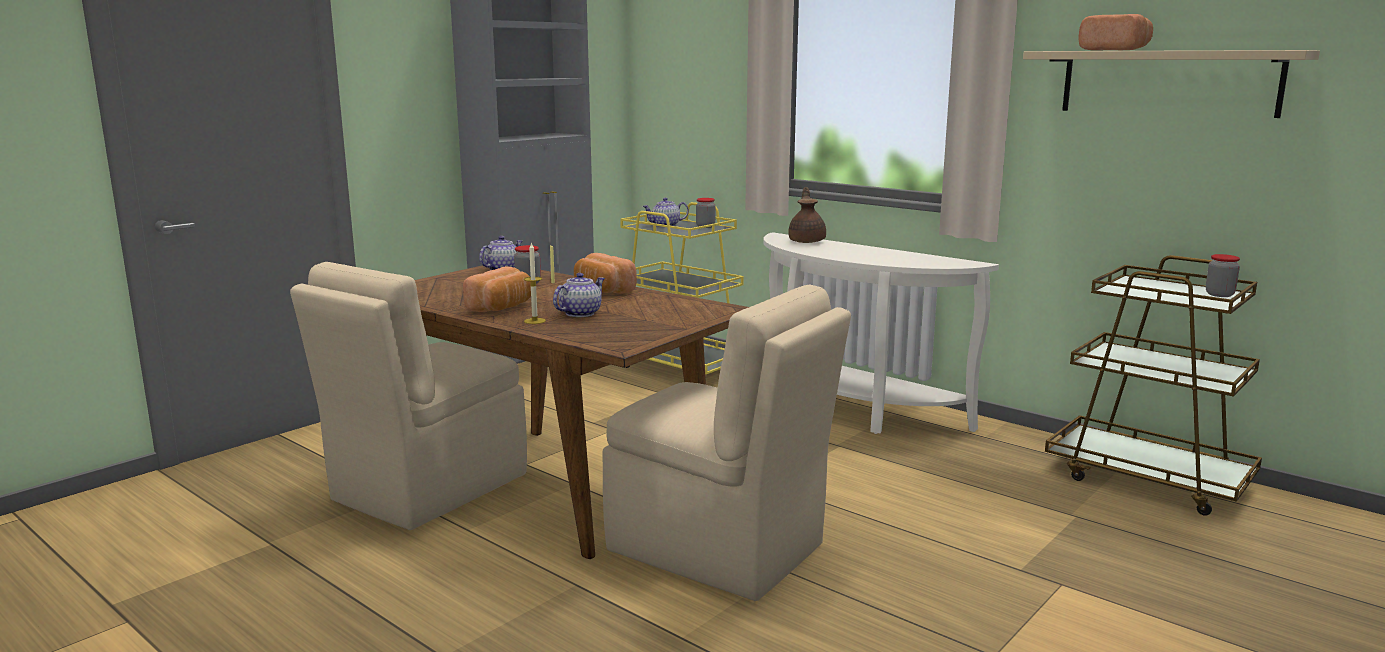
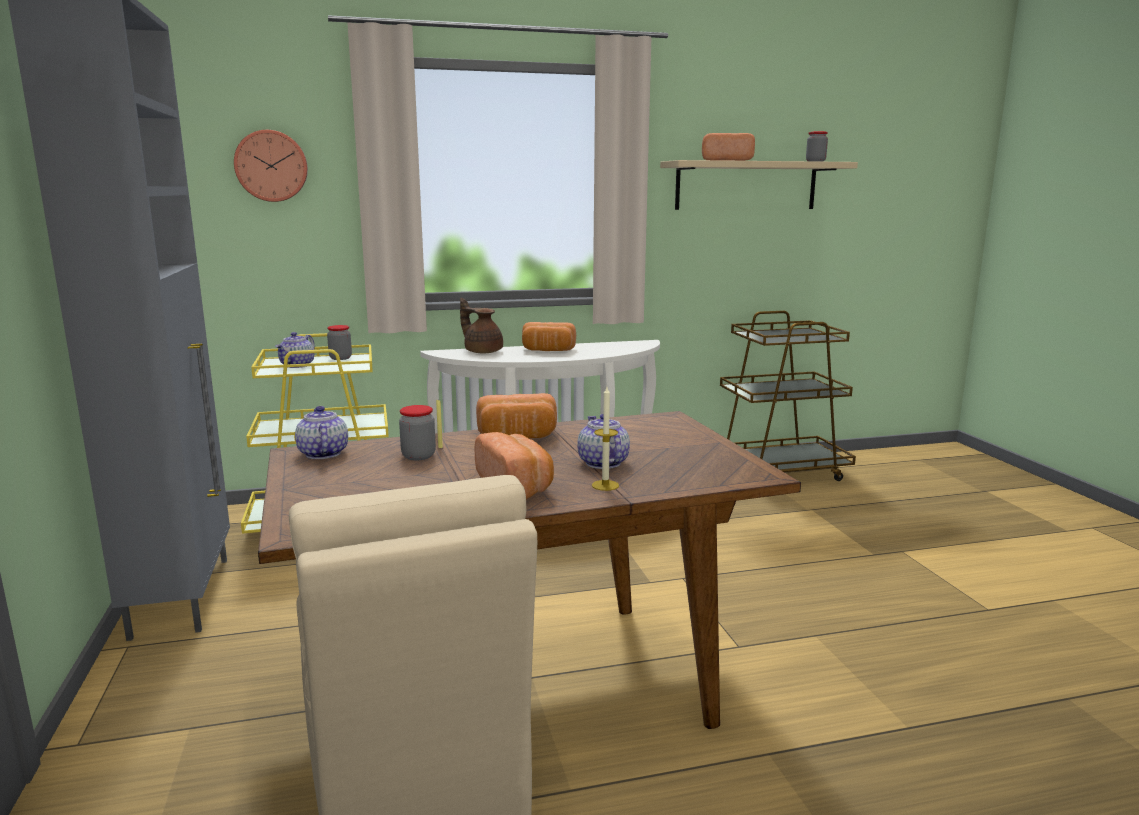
camera: 55 degrees left, 0 degrees up
(704, 60) = (271, 166): none -> wall clock
(720, 549) = (756, 650): beige chair -> none
(854, 251) = (547, 351): none -> bread
(1219, 294) = (807, 332): jar -> jar (815, 161)

